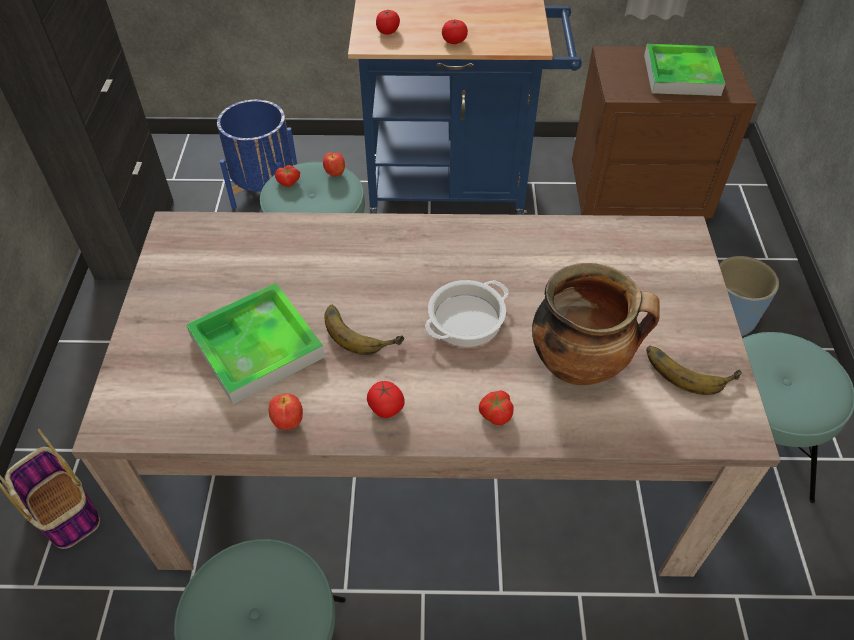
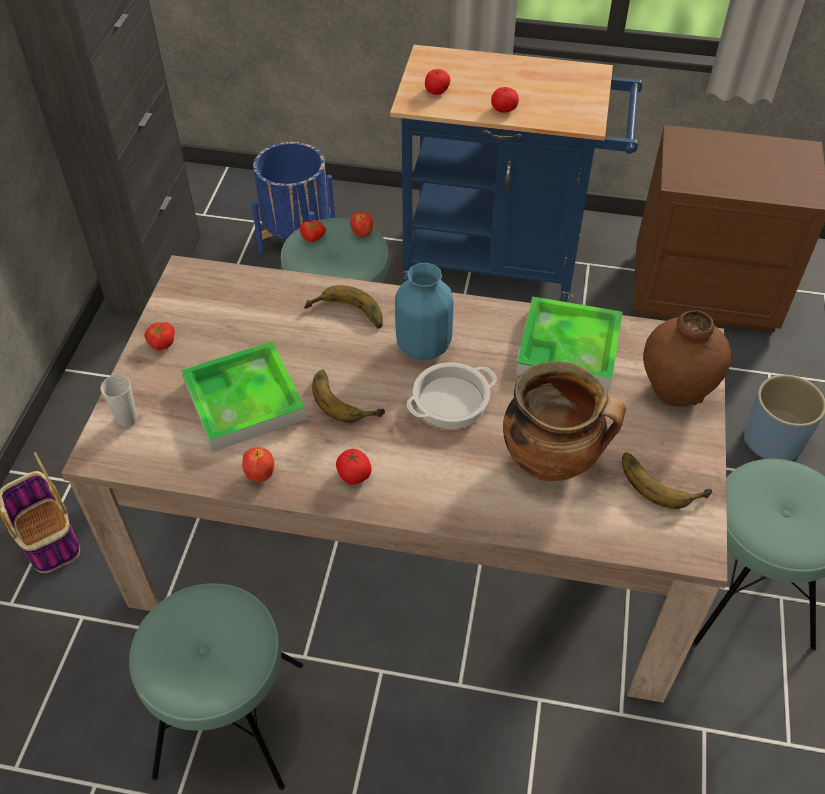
camera: 10 degrees right, 0 degrees up
(135, 383) = (127, 419): none -> cup
(344, 249) = (346, 316): none -> banana
(427, 268) = (424, 346): none -> blue vase
(495, 414) = (457, 496): tomato -> tomato (161, 342)
(677, 280) = (675, 391): none -> brown vase
(681, 75) = (754, 168): tray -> tray (568, 348)

